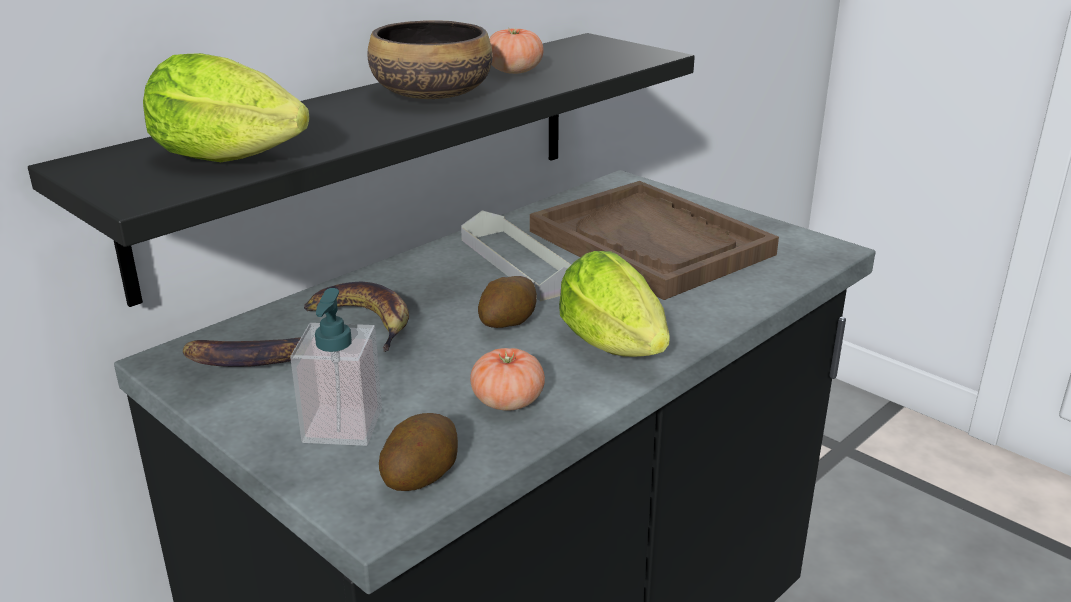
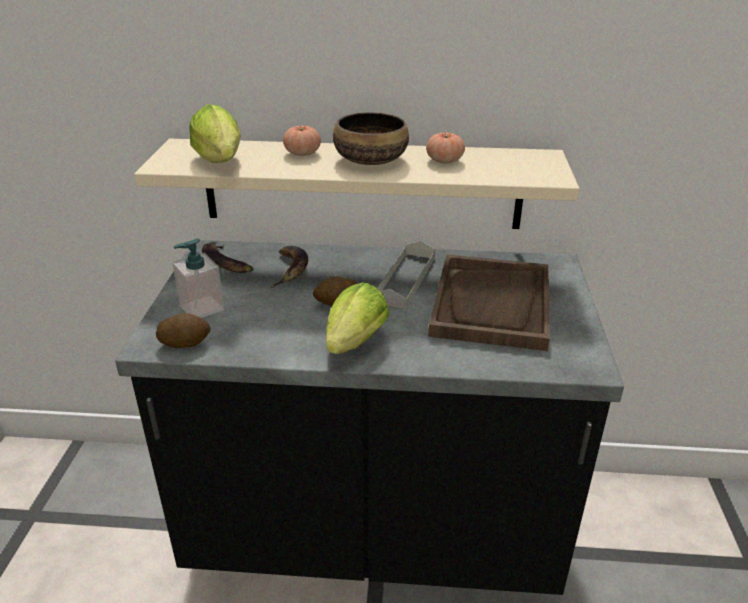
camera: 50 degrees right, 5 degrees up
(371, 154) = (362, 184): black shelf -> beige shelf
(507, 401) = (266, 337): tomato -> tomato (302, 153)

